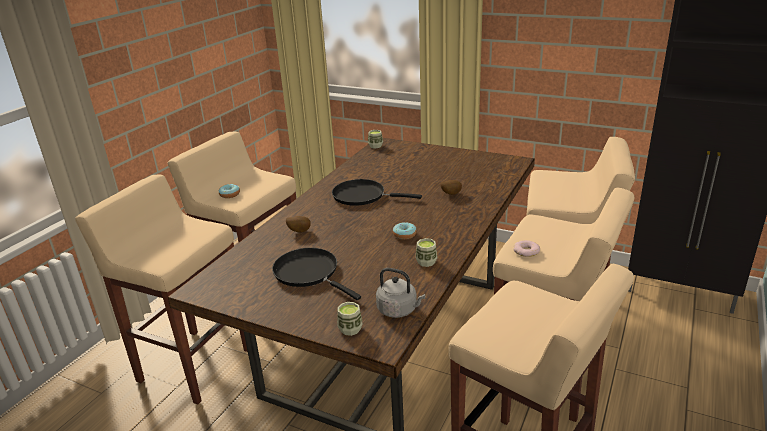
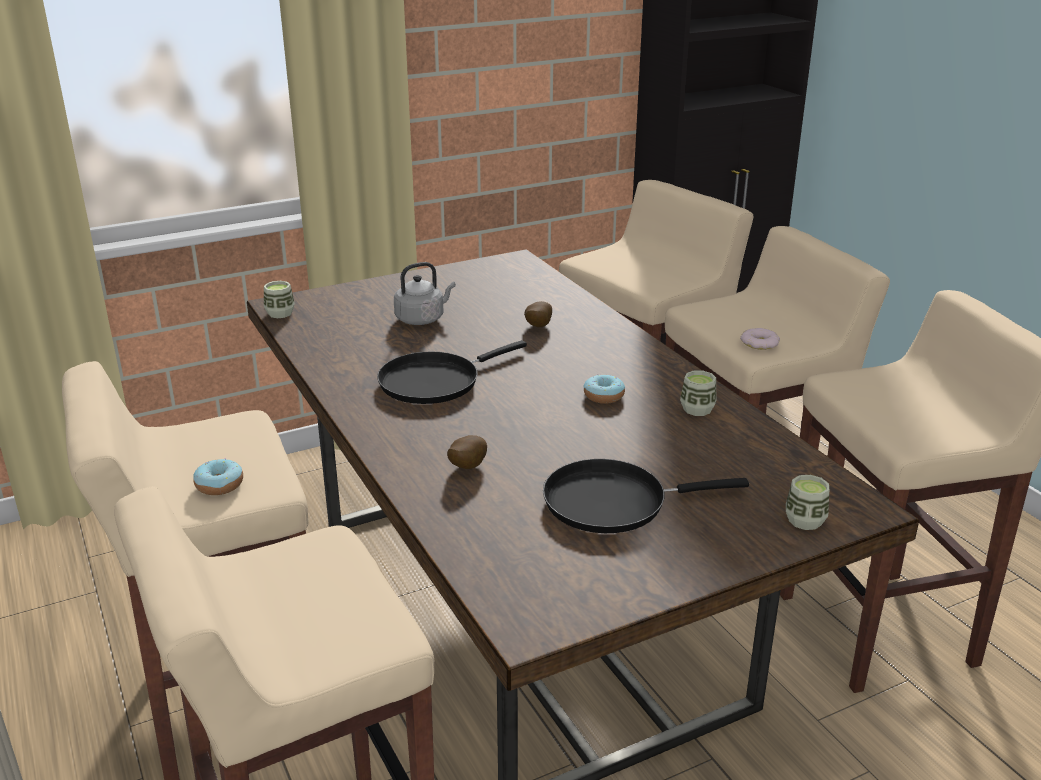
camera: 55 degrees left, 0 degrees up
(399, 310) = (795, 470): grey kettle -> grey kettle (422, 319)

